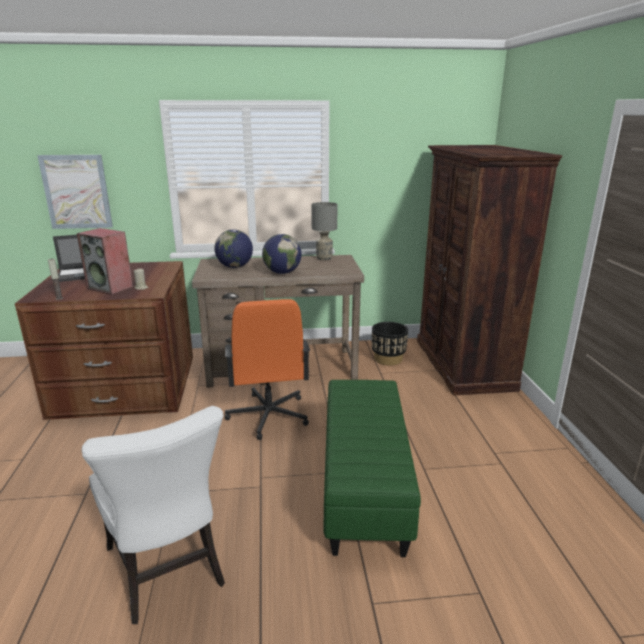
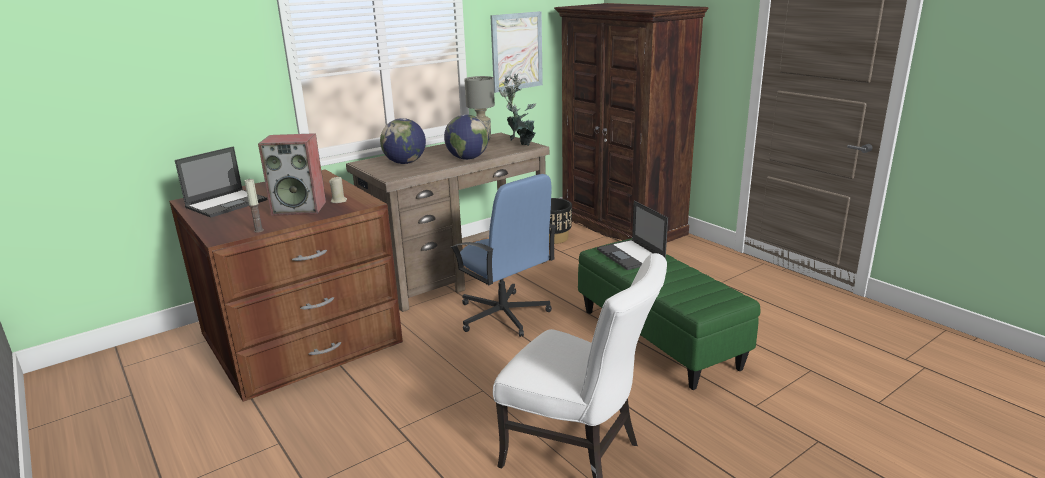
camera: 30 degrees left, 0 degrees up
(76, 192) = (166, 98): picture -> picture (516, 51)
(268, 416) = (503, 315): orange office chair -> blue office chair
(343, 269) = (520, 145): none -> potted plant
(364, 397) = (631, 255): none -> laptop

